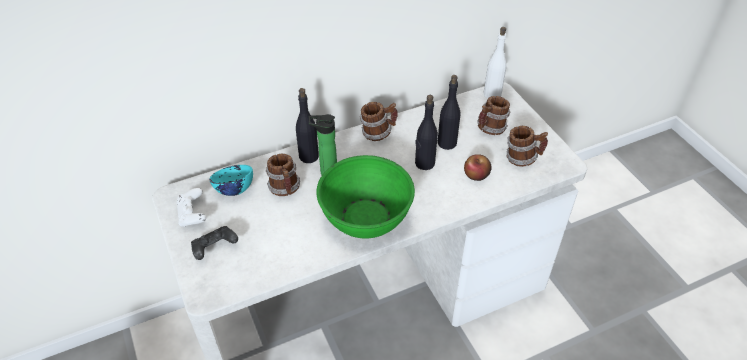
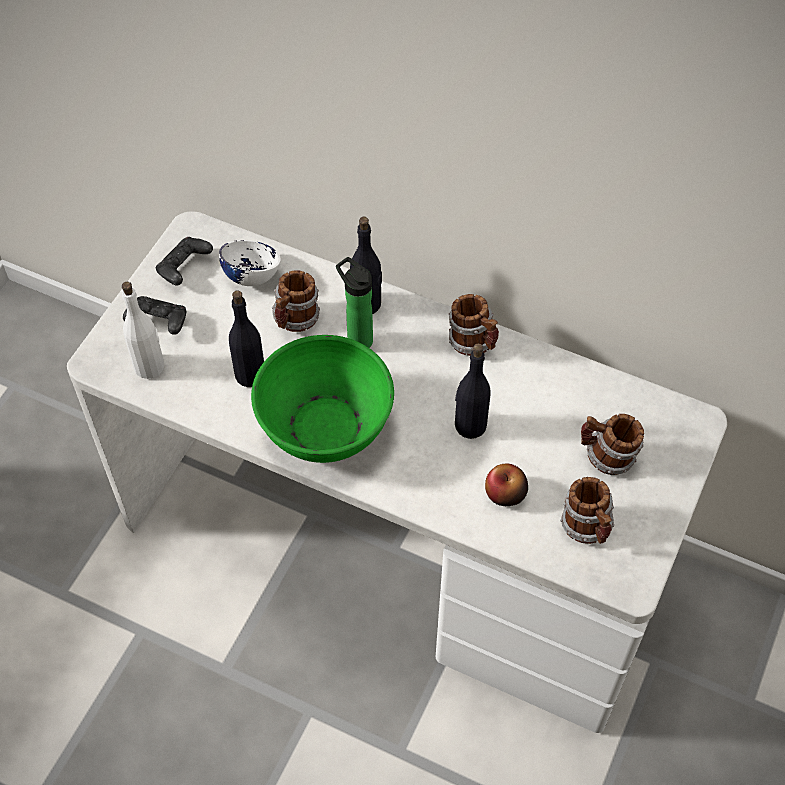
camera: 50 degrees right, 10 degrees up
(193, 215) = (184, 269): white game controller -> black game controller
(234, 189) = (252, 275): turquoise bowl -> white bowl
(446, 143) = (531, 425): black bottle -> black bottle (250, 374)
(492, 94) = (682, 416): white bottle -> white bottle (149, 366)

